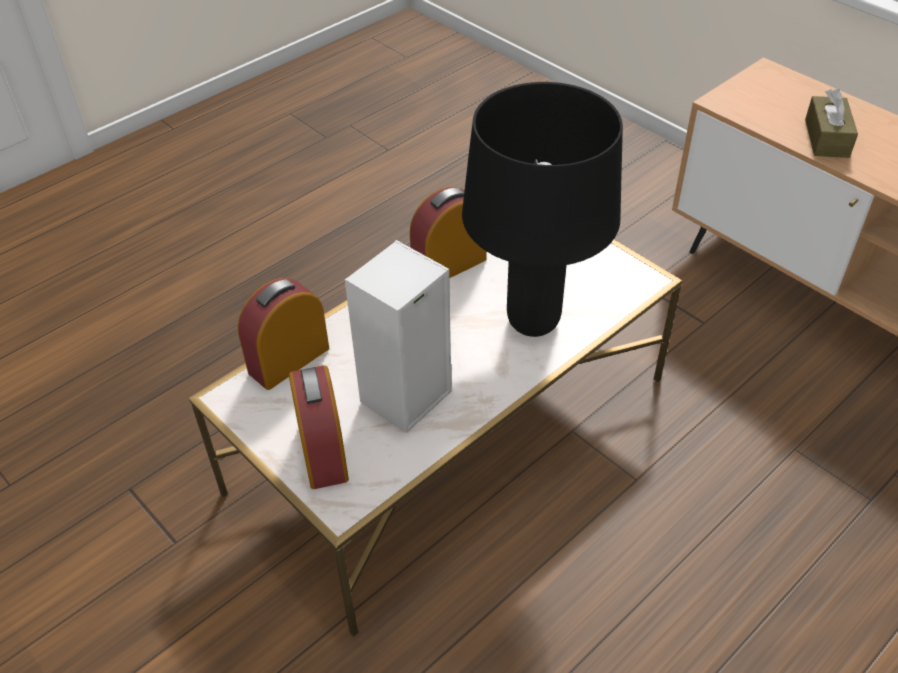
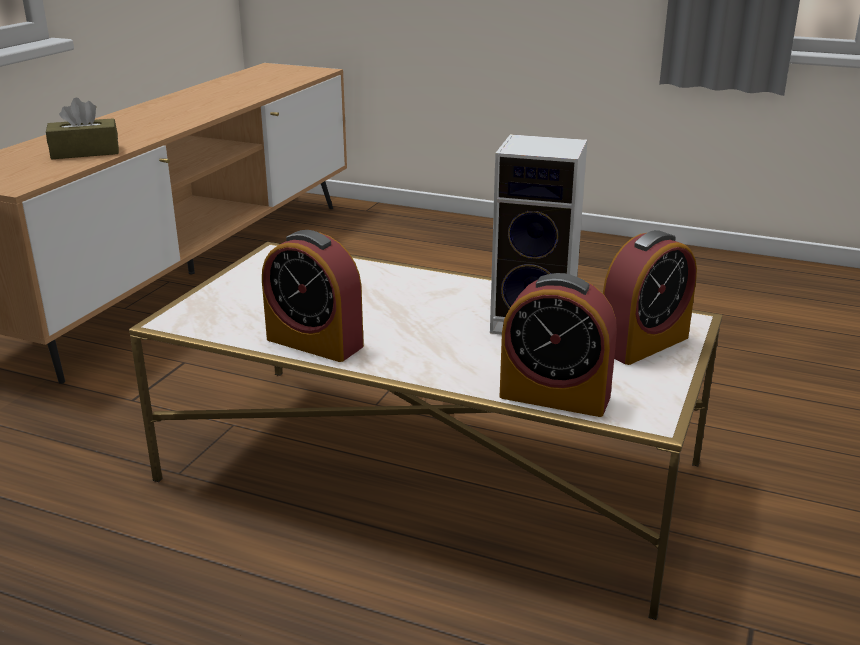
camera: 115 degrees left, 20 degrees down
(532, 322) = (376, 288): black table lamp -> none

